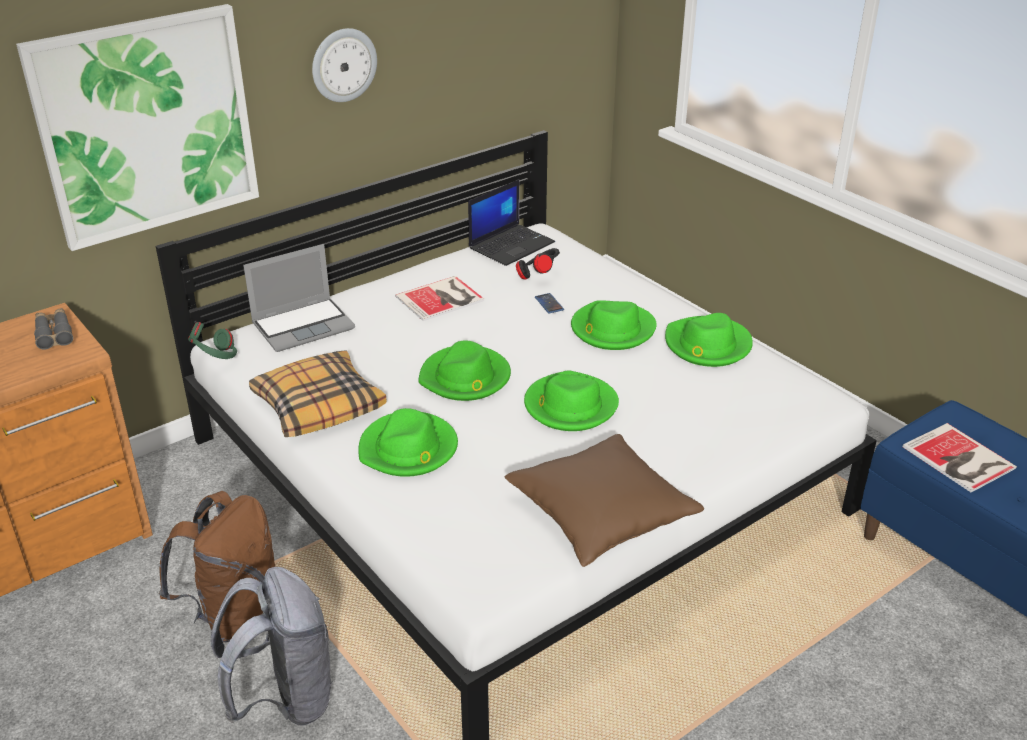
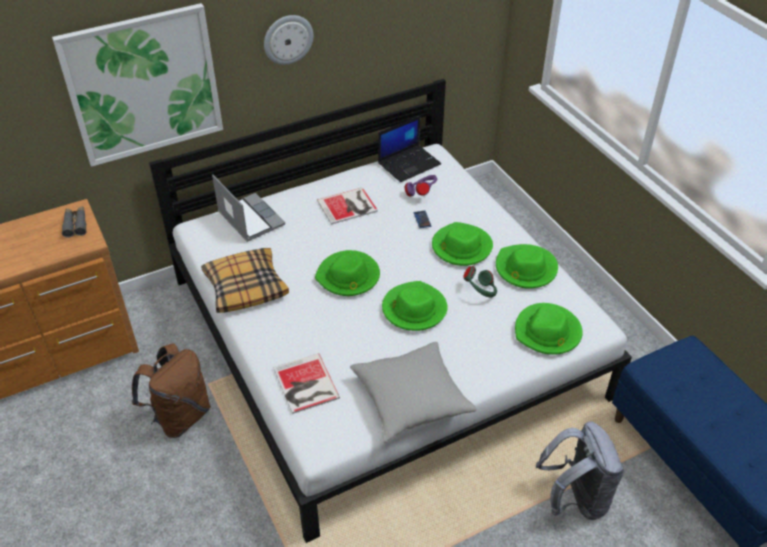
camera: 10 degrees right, 10 degrees up
(216, 358) = (187, 239): green headphones -> green headphones (480, 292)
(285, 699) = (201, 482): grey backpack -> grey backpack (575, 498)
(304, 325) = (249, 219): laptop -> laptop turned 105 degrees counterclockwise
(408, 449) = (297, 330): green hat -> green hat (547, 332)
(539, 275) = (421, 193): black headphones -> purple headphones
(601, 514) = (411, 399): brown pillow -> grey pillow
(959, 459) = (679, 386): book -> book (305, 385)

